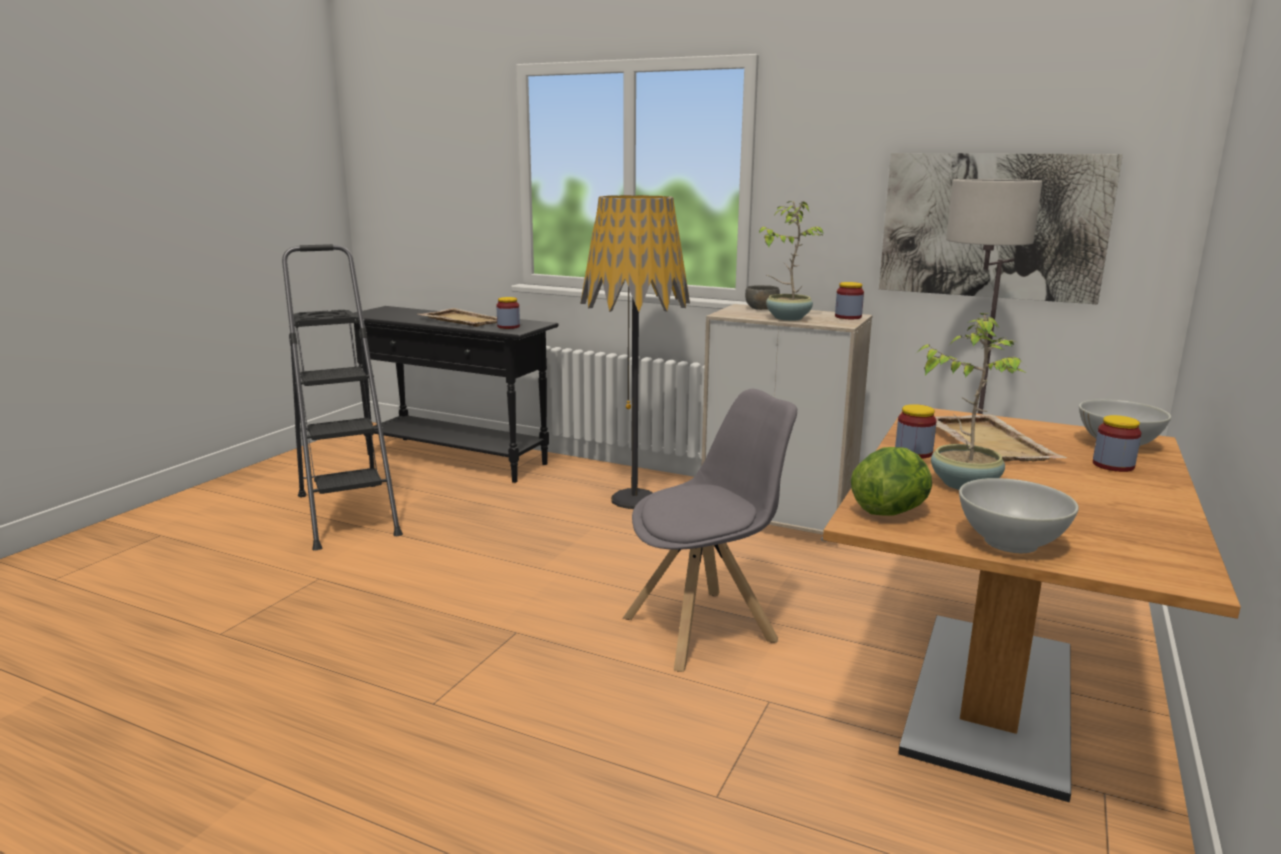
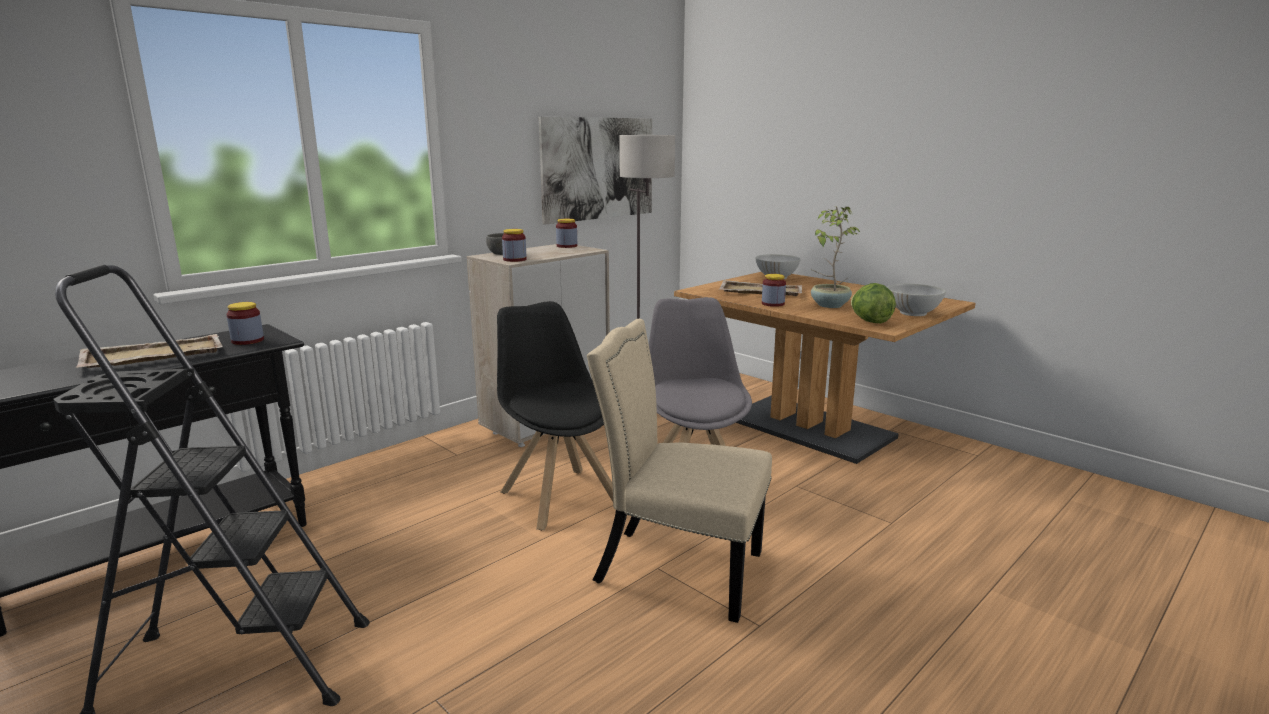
camera: 70 degrees left, 0 degrees up
(516, 646) = (682, 570): none -> beige chair
(626, 558) = (558, 495): none -> black chair
(634, 500) = (439, 470): floor lamp -> none
(787, 318) = (551, 254): potted plant -> none
(1113, 465) = (808, 283): jar -> jar (514, 259)

